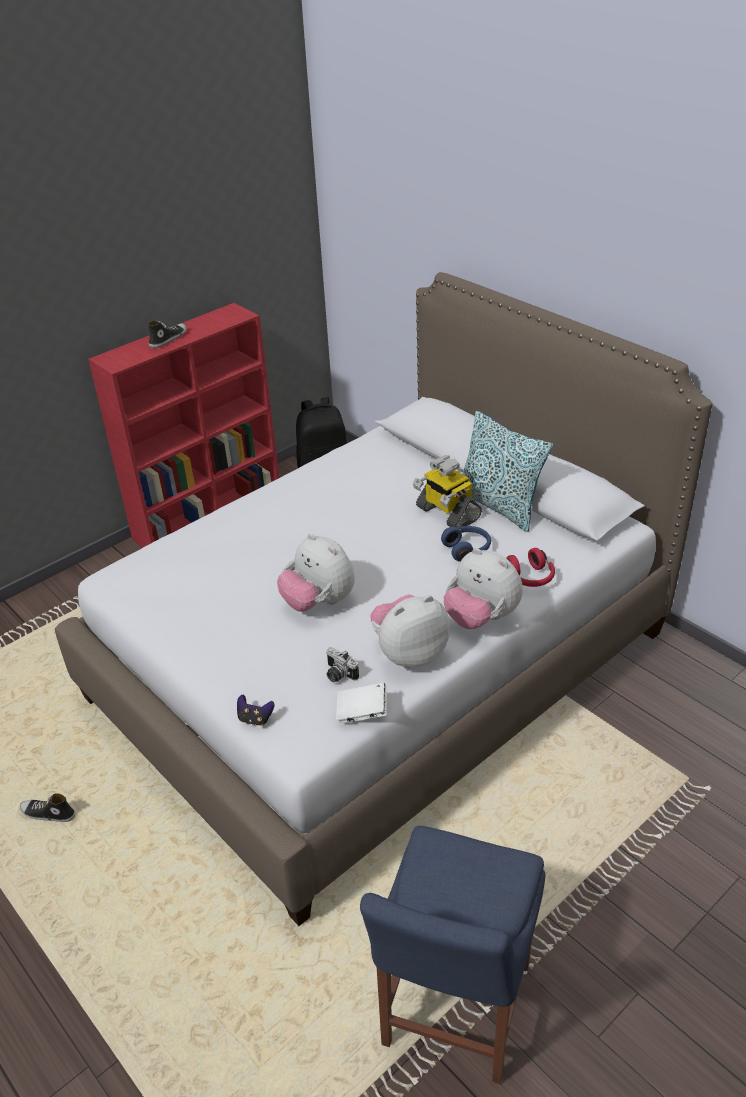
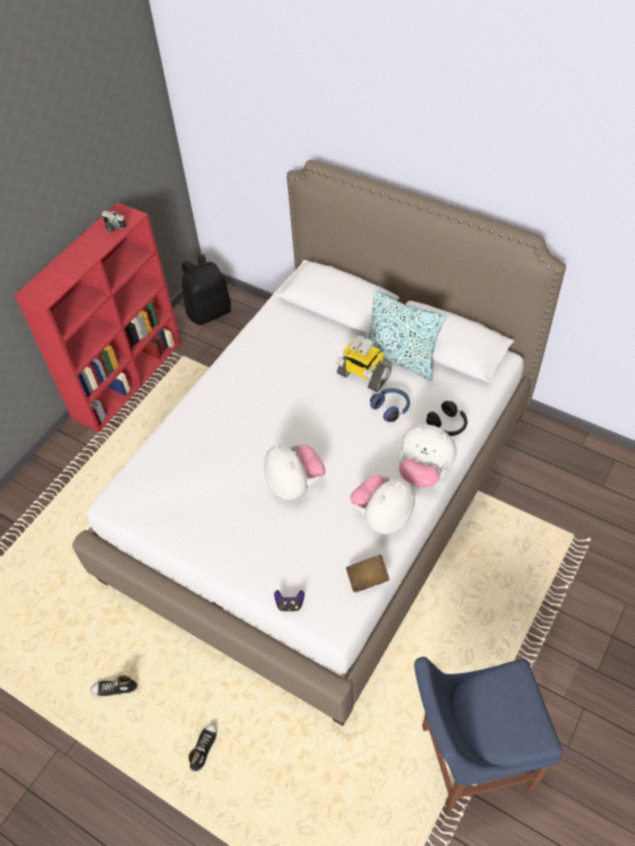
camera: 15 degrees left, 15 degrees up
(168, 339) = (78, 258): shoe -> shoe (203, 748)
(319, 602) = (295, 485): plush toy -> plush toy turned 150 degrees counterclockwise
(338, 675) = (336, 549): camera -> camera (113, 228)
(362, 712) = (367, 578): white book -> brown book
(453, 1011) = (470, 757): blue chair -> blue chair turned 75 degrees clockwise
(530, 578) = (448, 425): red headphones -> black headphones

